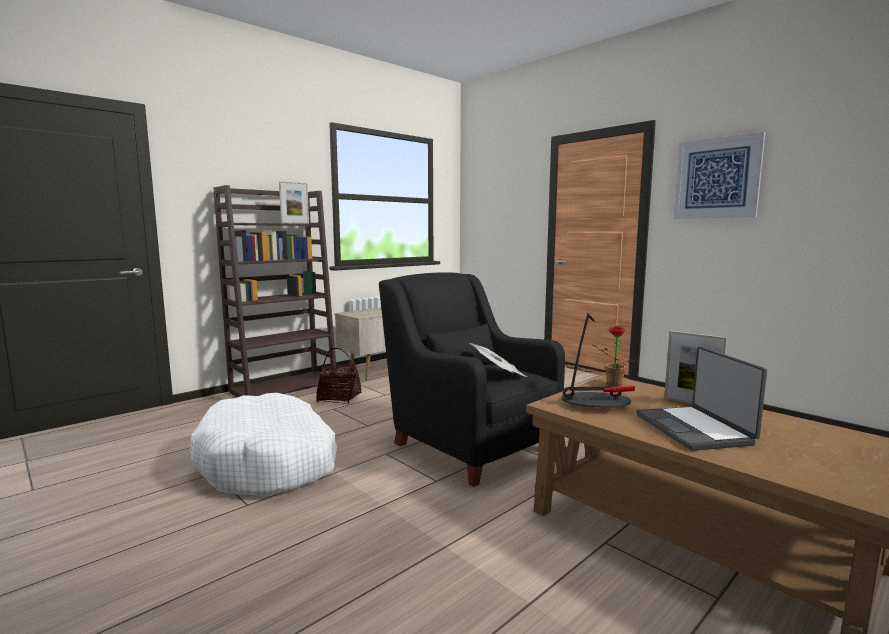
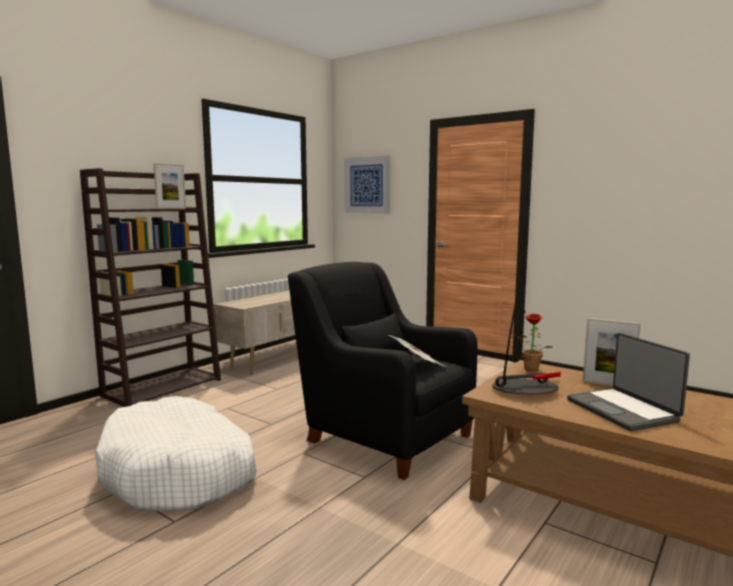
camera: 10 degrees left, 0 degrees up
(339, 398) = (229, 395): basket -> none
(717, 178) = (594, 167): picture -> picture (367, 185)

